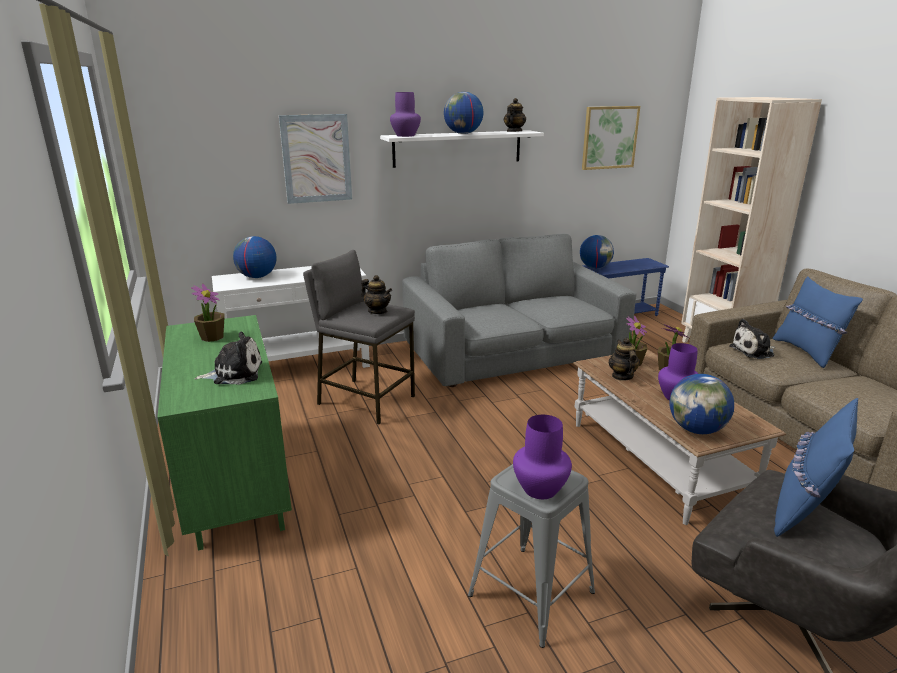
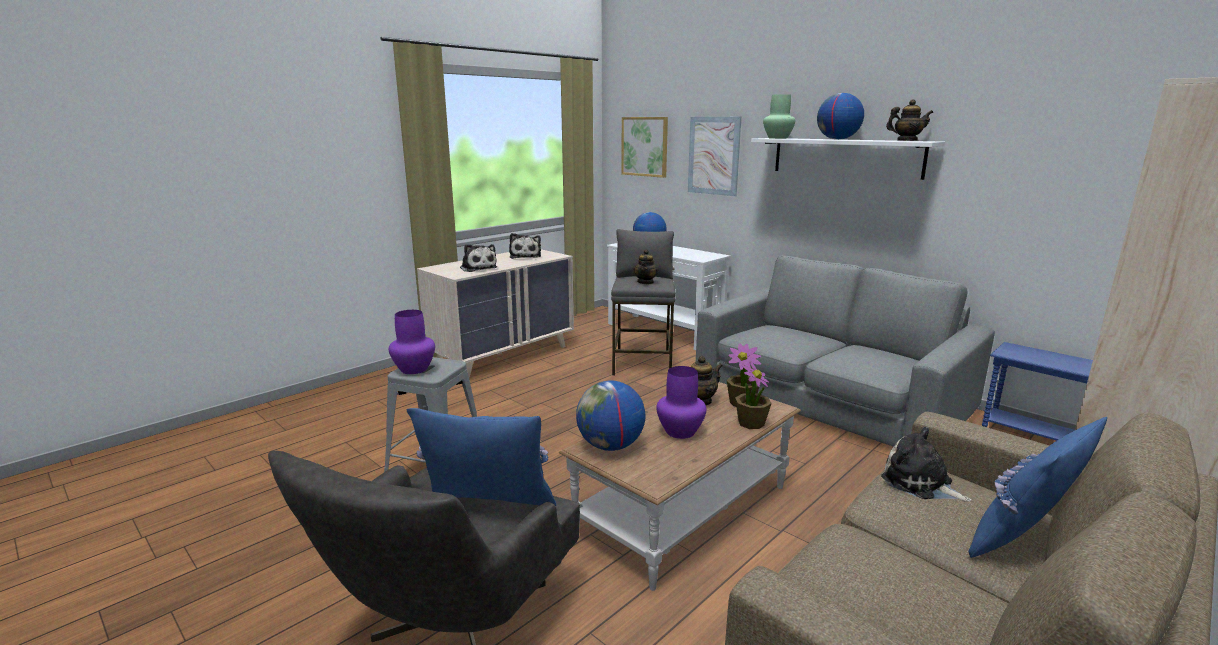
camera: 65 degrees right, 5 degrees down
(212, 337) = (525, 256): potted plant -> plush toy
(235, 482) = (503, 355): green dresser -> beige dresser
(406, 135) = (778, 138): purple vase -> green vase
(595, 267) = (1022, 350): globe -> none
(609, 137) = (1094, 160): picture -> picture (645, 146)

